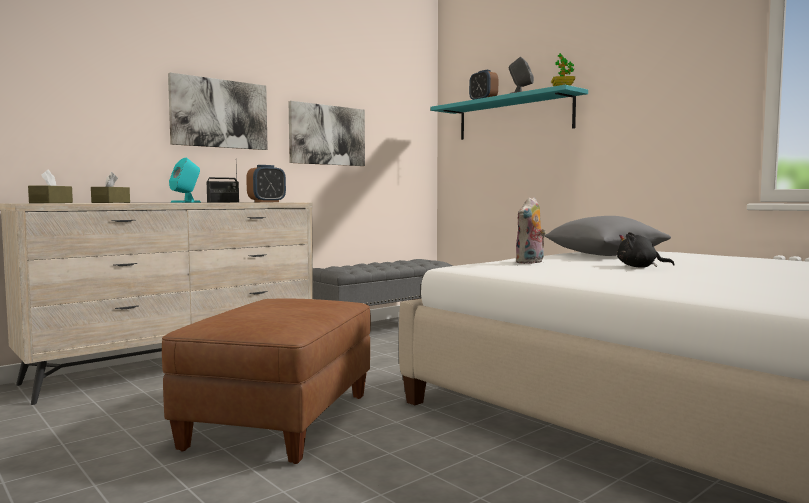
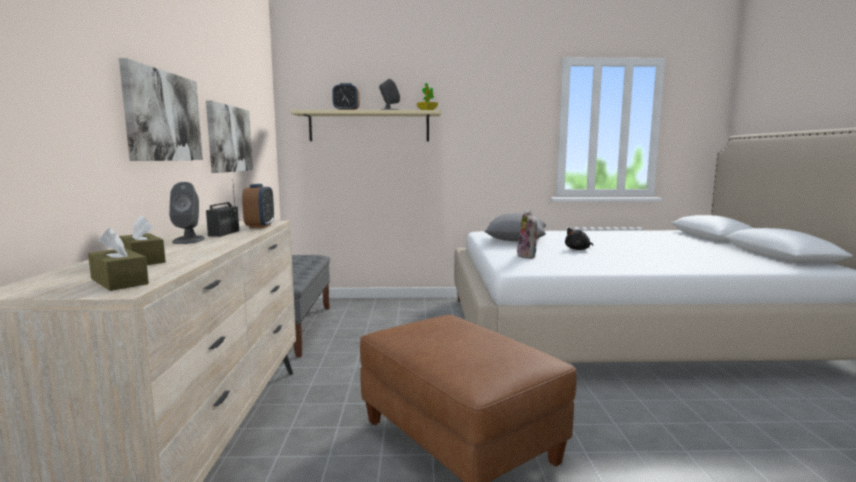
camera: 50 degrees left, 5 degrees up
(186, 202) = (189, 240): turquoise speaker -> grey speaker
(513, 117) = (369, 127): turquoise shelf -> beige shelf

